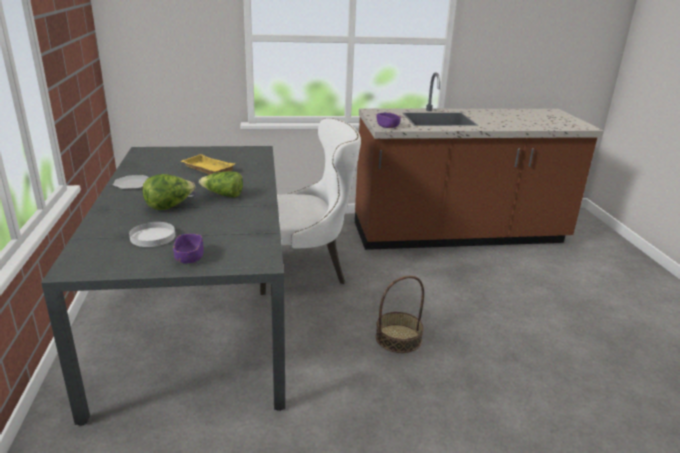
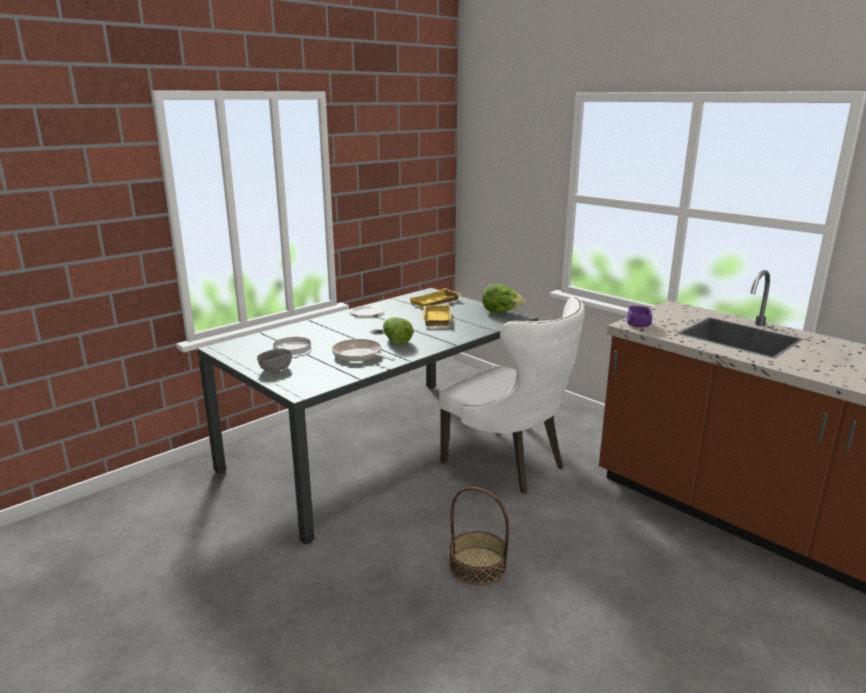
camera: 55 degrees right, 5 degrees down
(169, 206) = (347, 334): lettuce -> lettuce (501, 312)
(170, 157) = (435, 302): none -> yellow tray
(189, 258) = (276, 368): purple bowl -> grey bowl
(228, 217) = (359, 355): none -> frying pan

